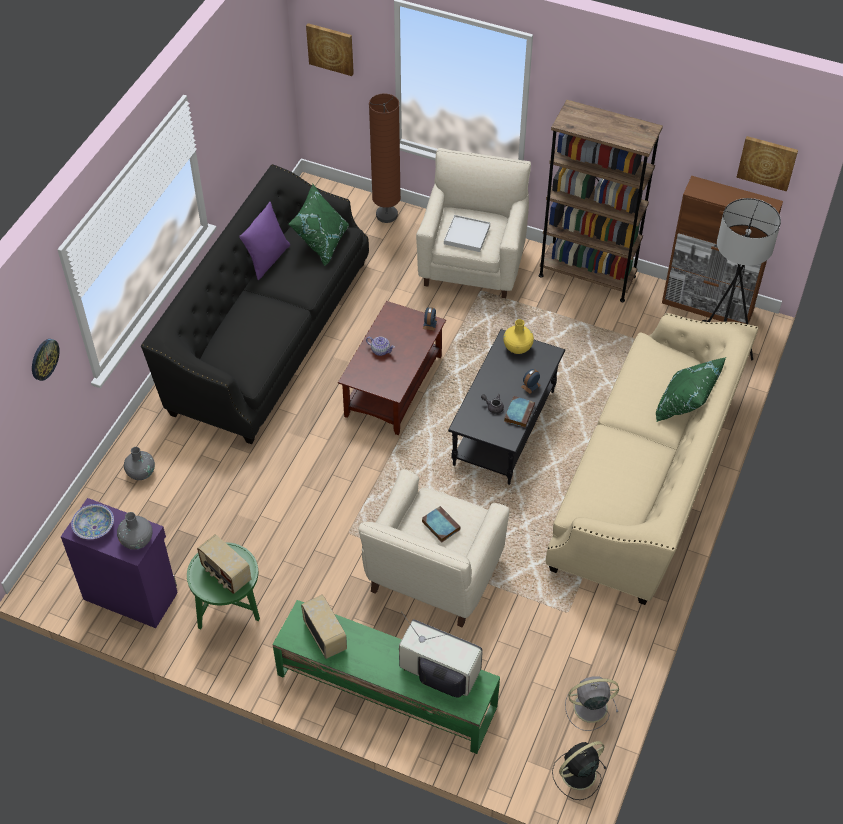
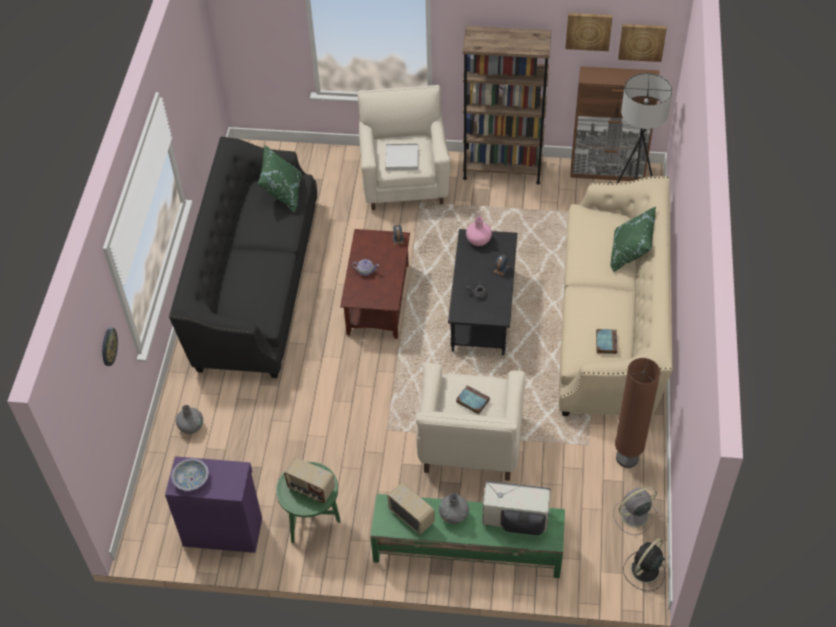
camera: 15 degrees left, 0 degrees up
(137, 540) = (232, 480): grey vase -> grey vase (454, 515)
(267, 259) = (242, 219): purple pillow -> none
(331, 48) = (248, 26): picture -> picture (588, 31)
(386, 215) = (318, 158): brown floor lamp -> brown floor lamp (627, 458)
(517, 347) = (478, 240): yellow vase -> pink vase
(519, 413) = (500, 293): book -> book (606, 342)

